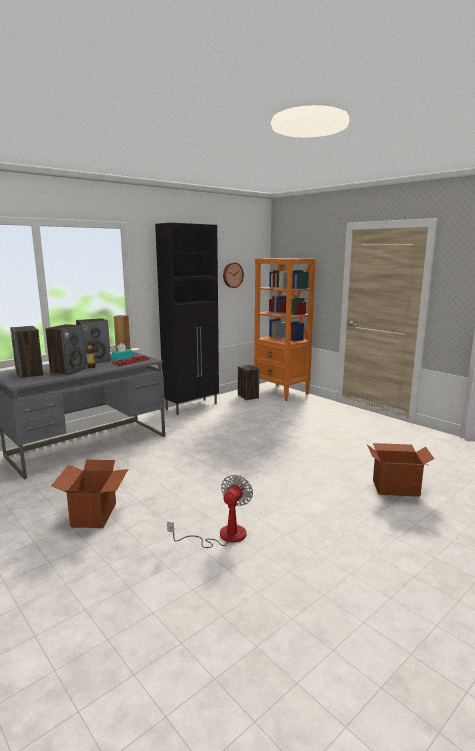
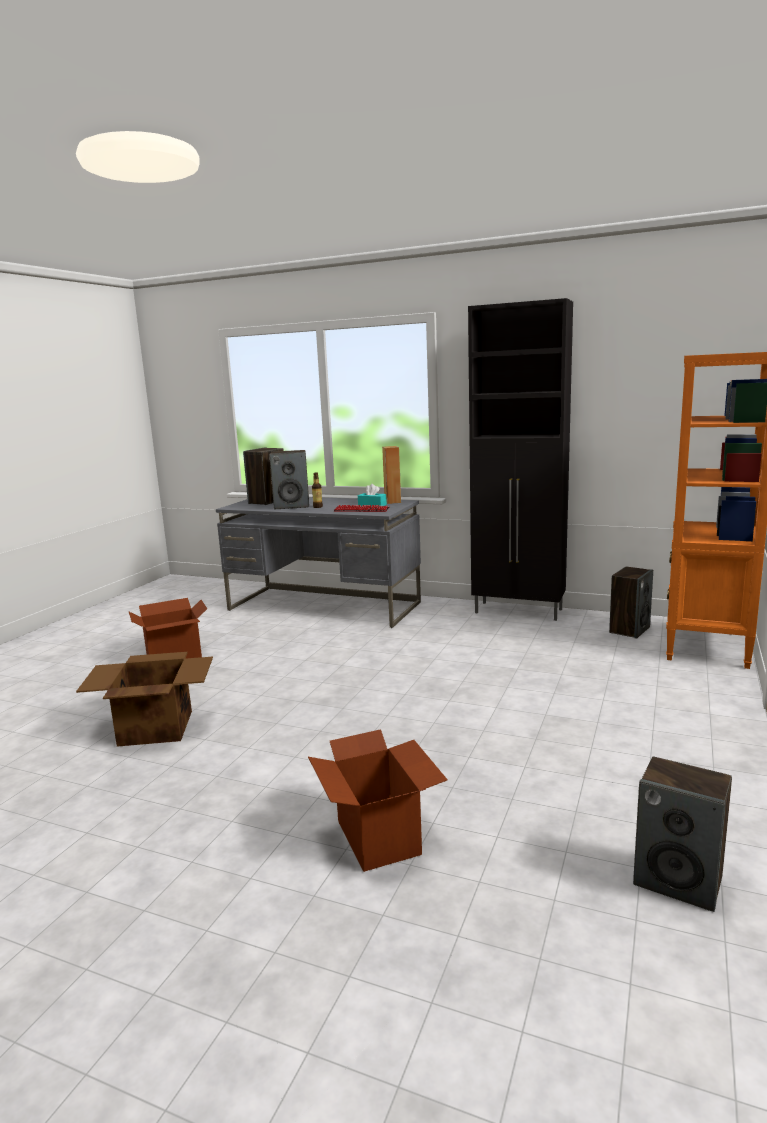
camera: 65 degrees right, 0 degrees up
(95, 361) = (347, 502): speaker -> speaker (678, 881)
(222, 536) = (154, 728): fan -> cardboard box
(232, 275) = (650, 390): wall clock -> none

